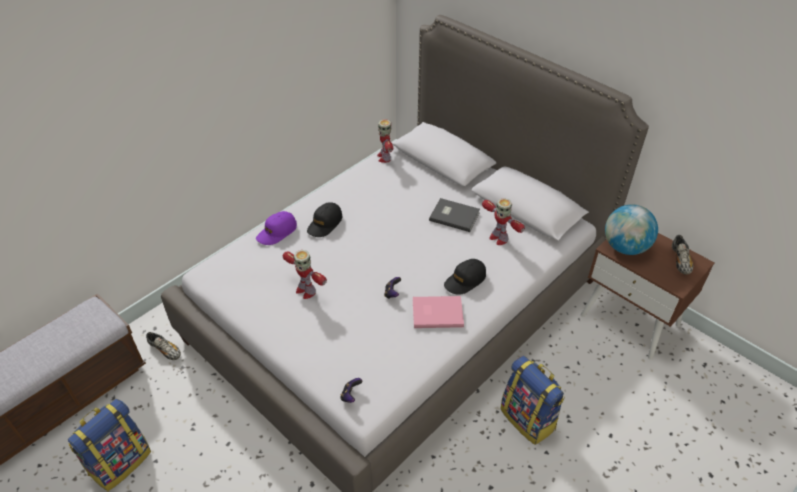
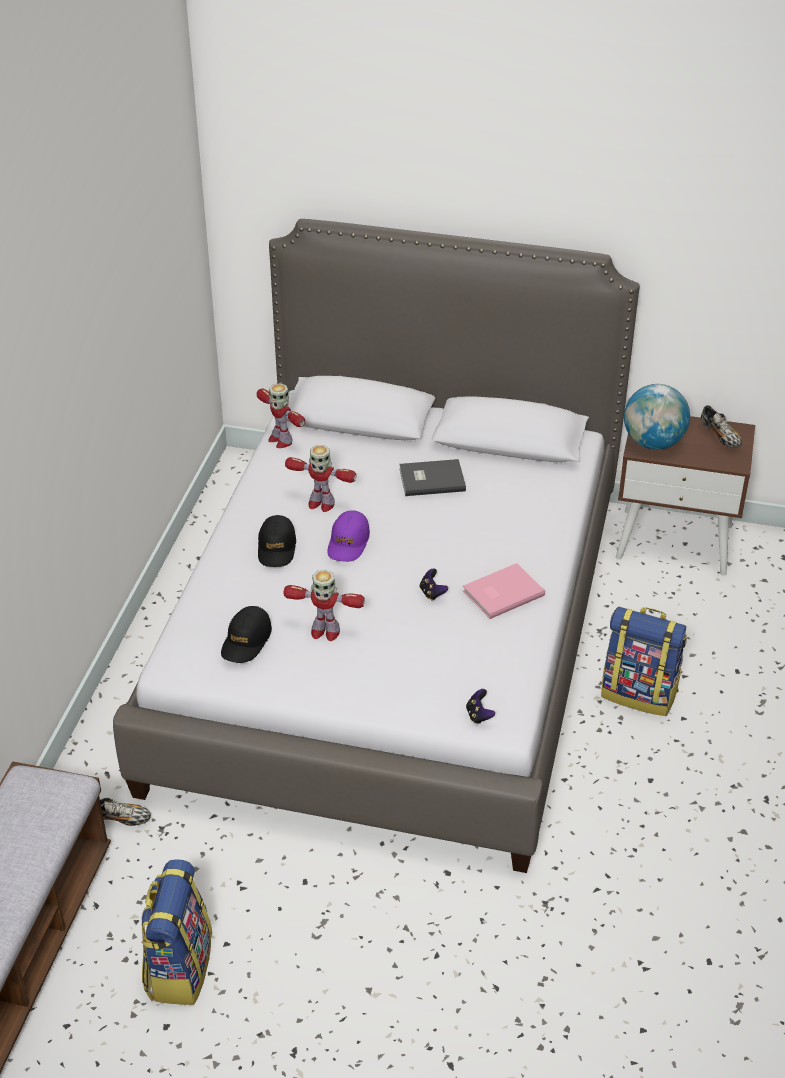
camera: 30 degrees left, 5 degrees down
(277, 232) = (222, 581): purple cap -> purple cap (348, 543)
(465, 280) = (505, 546): black cap -> black cap (246, 641)
(498, 238) = (504, 485): toy robot -> toy robot (320, 503)

